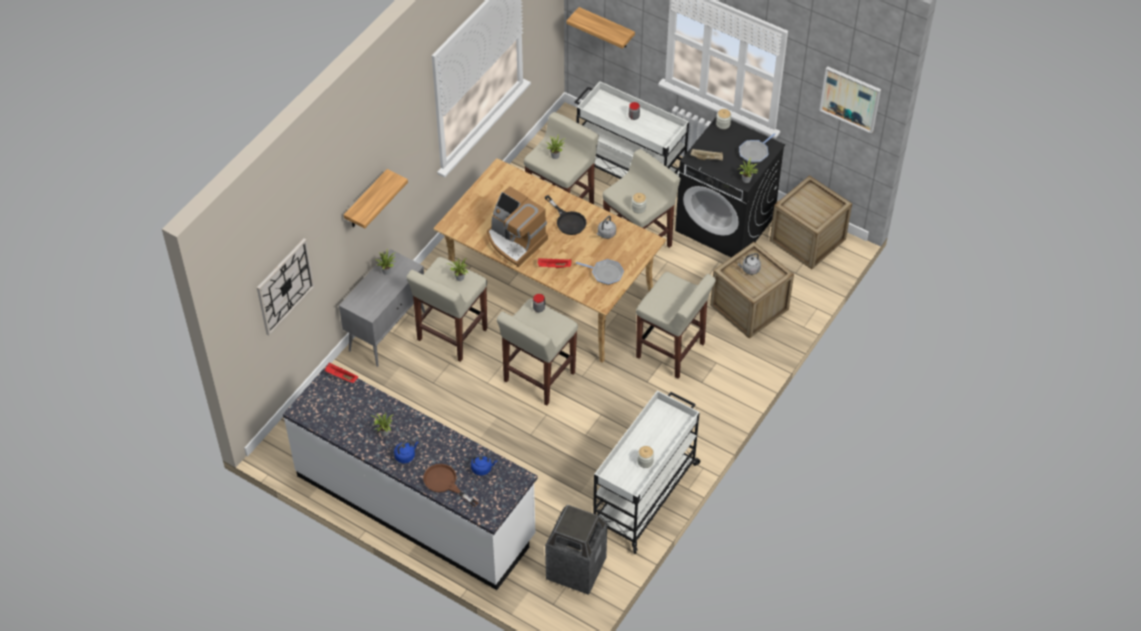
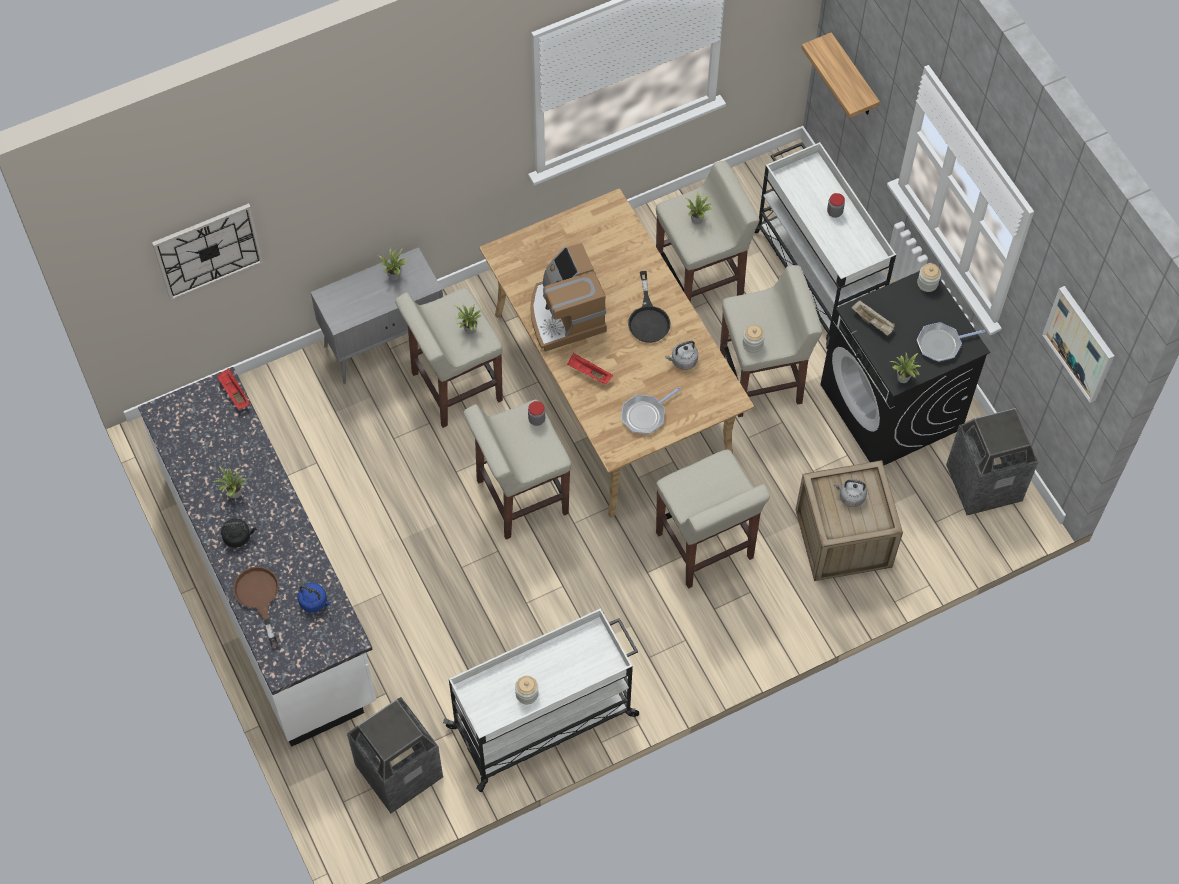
camera: 30 degrees right, 10 degrees up
(366, 201) = (378, 182): shelf -> none
(406, 456) = (238, 537): blue kettle -> black kettle
(605, 273) = (645, 415): frying pan -> frying pan turned 90 degrees clockwise
(807, 240) = (983, 483): crate -> trash can

